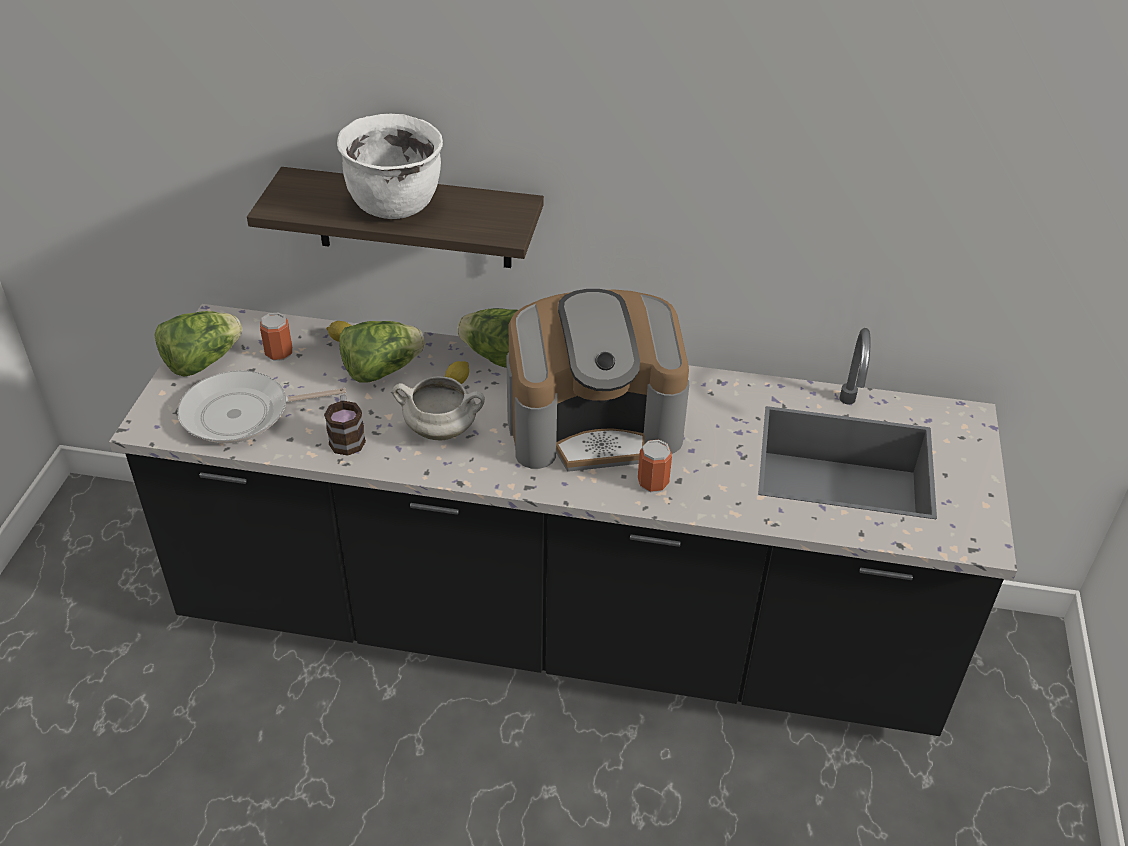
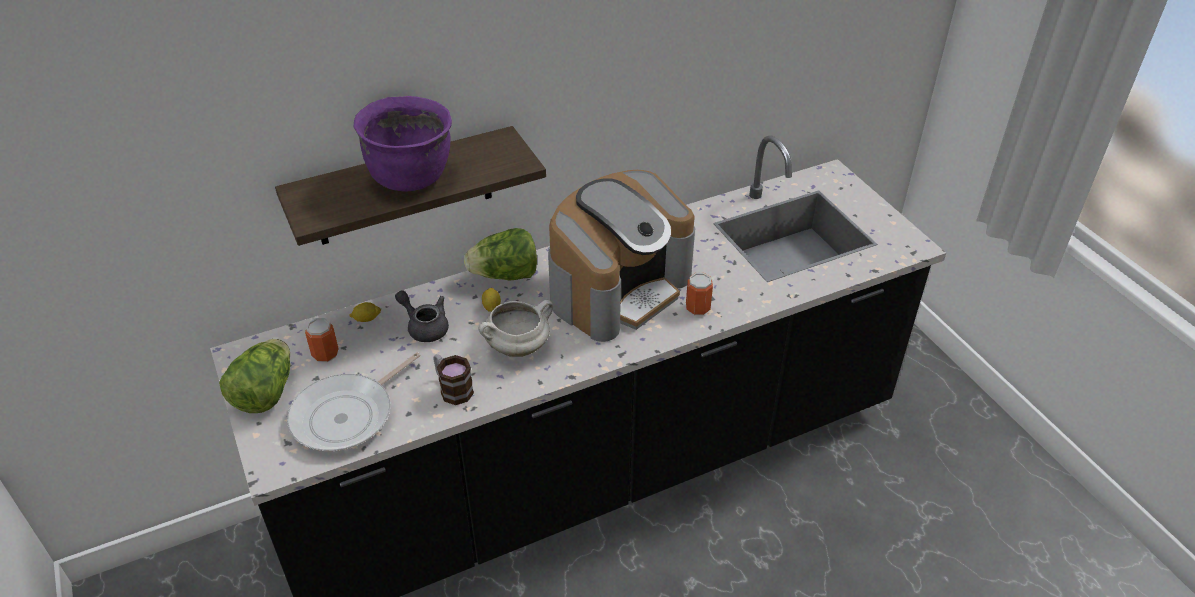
camera: 35 degrees left, 0 degrees up
(381, 370) = (425, 327): lettuce -> grey teapot
(396, 205) = (411, 177): white cooking pot -> purple cooking pot

